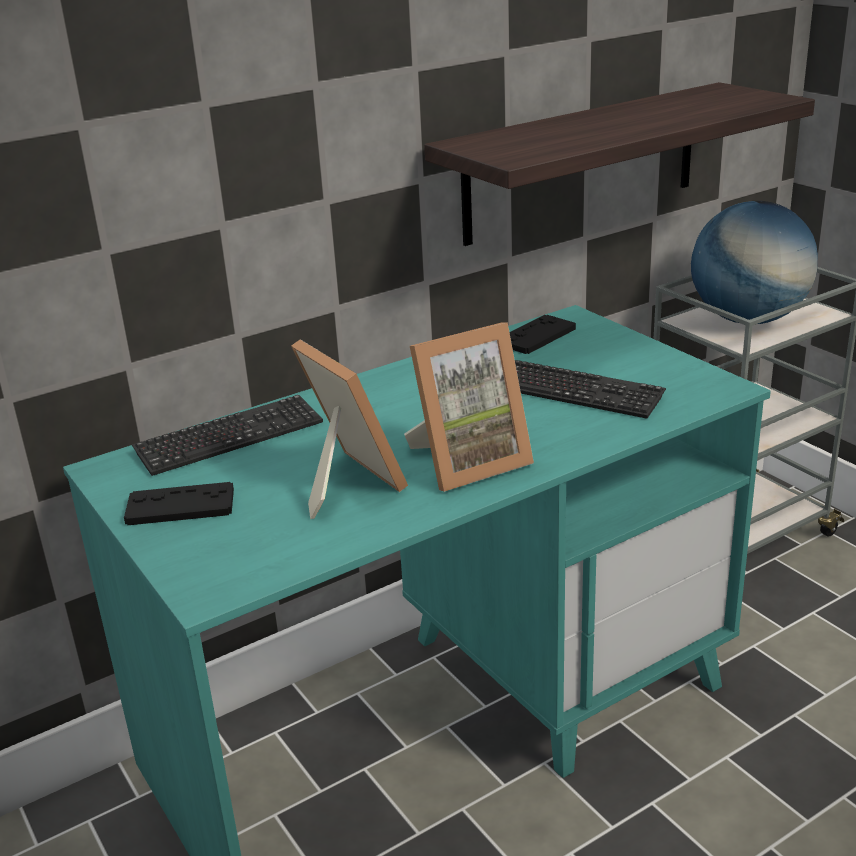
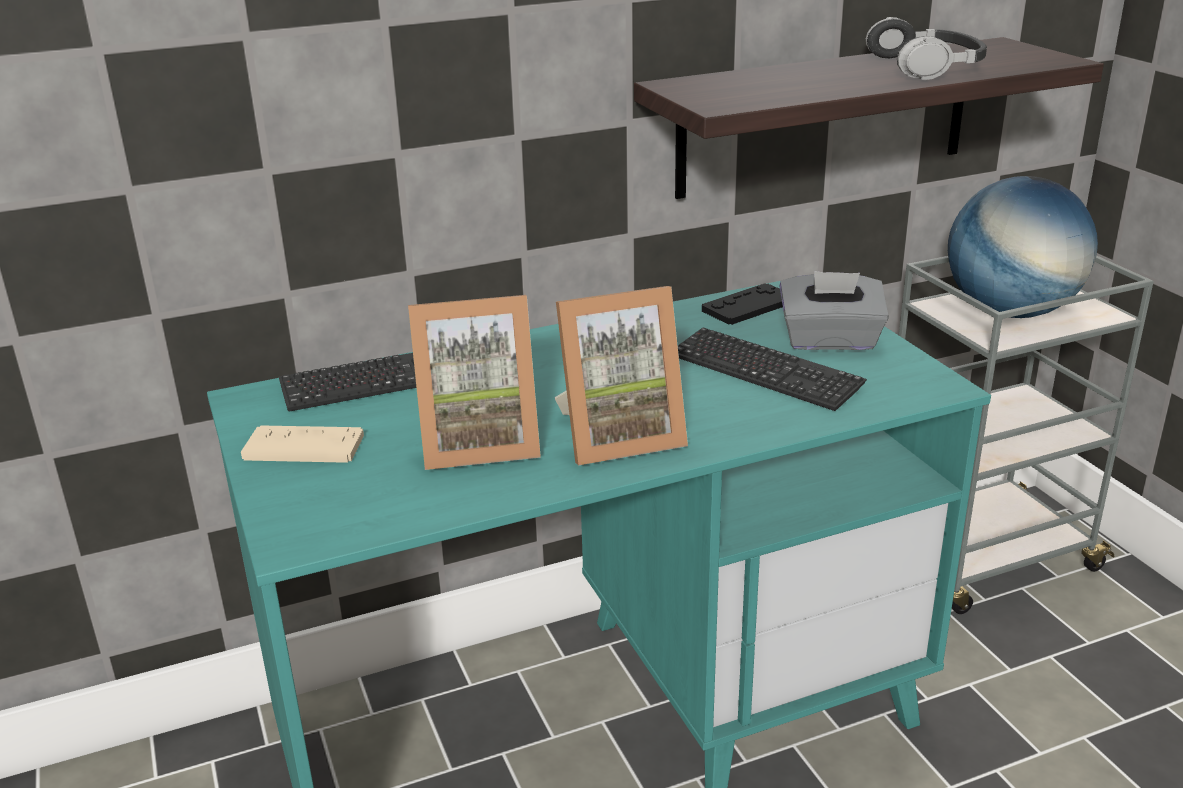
camera: 10 degrees right, 0 degrees up
(180, 506) = (303, 447): black game controller -> beige game controller
(343, 482) = (478, 442): picture frame -> picture frame turned 105 degrees clockwise
(619, 359) = (830, 341): none -> grey tissue box
(672, 112) = (927, 66): none -> headphones

